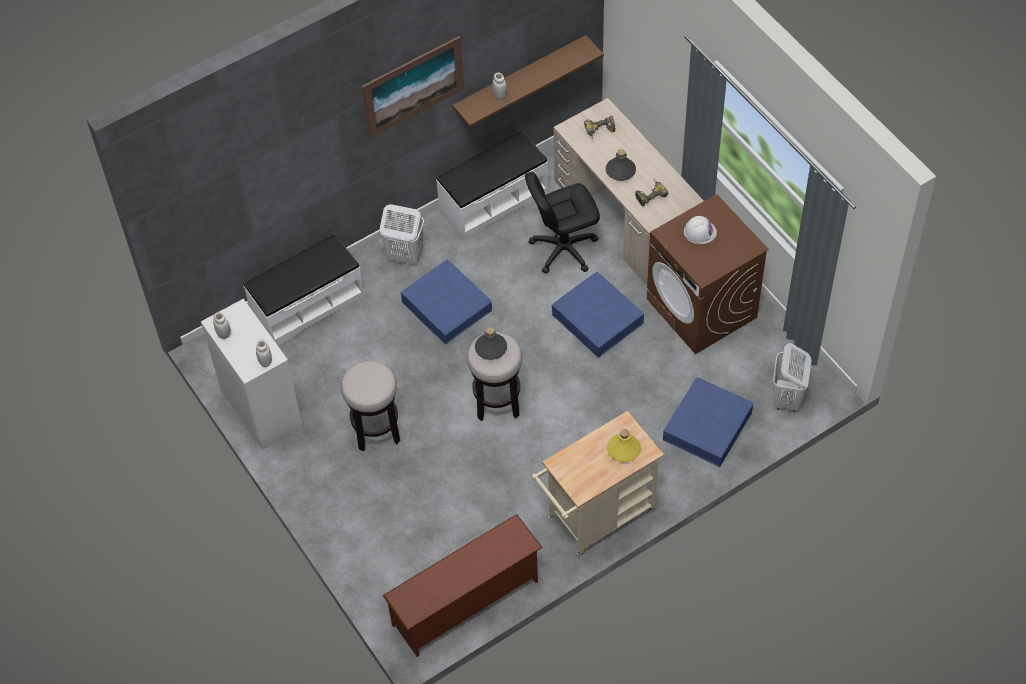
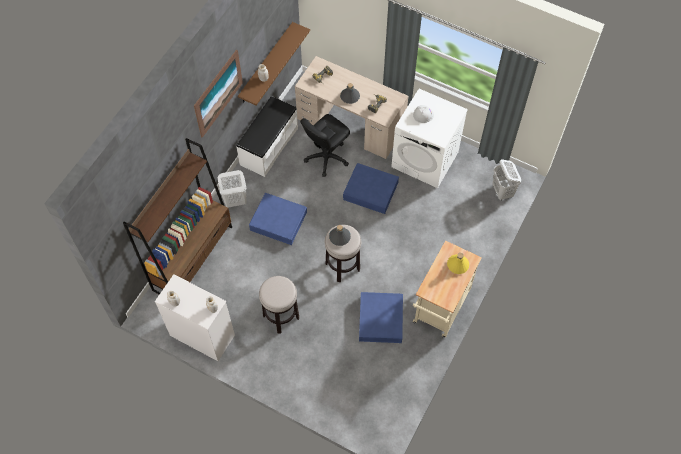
camera: 30 degrees left, 5 degrees up
(307, 306) = (193, 258): white bench -> brown bookcase
(466, 604) = (397, 398): brown shoe rack -> none
(702, 308) = (425, 159): brown washing machine -> white washing machine
(707, 426) = (469, 227): blue storage box -> blue storage box (380, 320)

